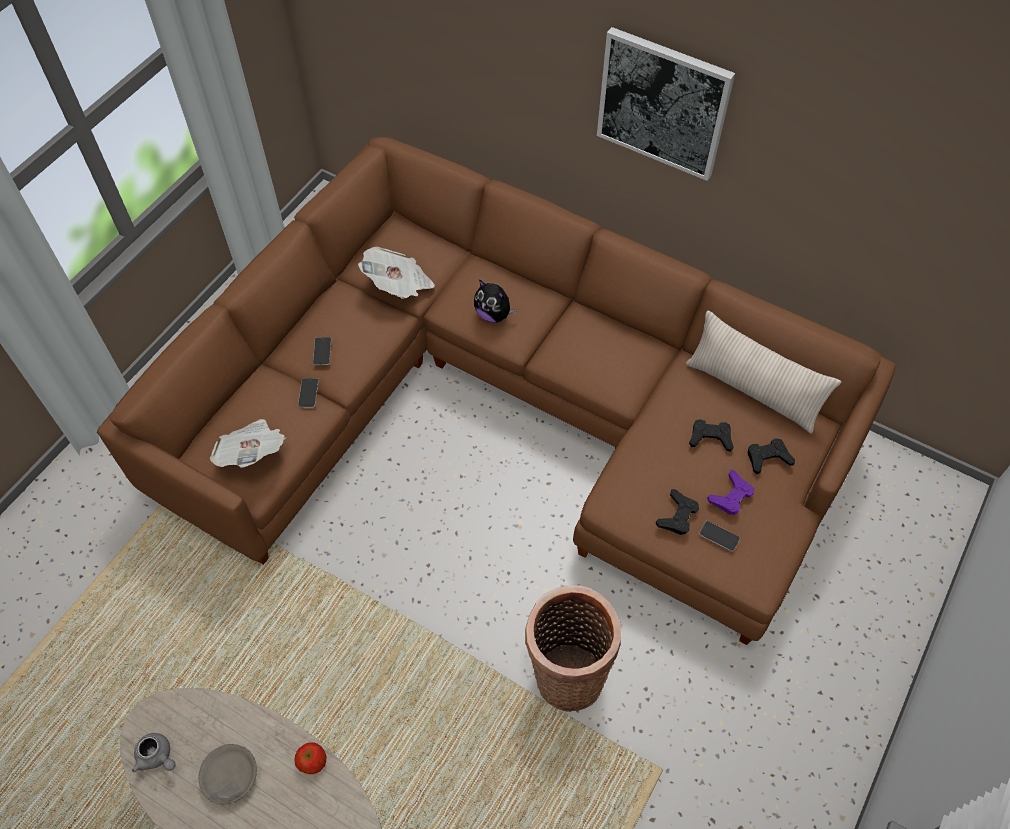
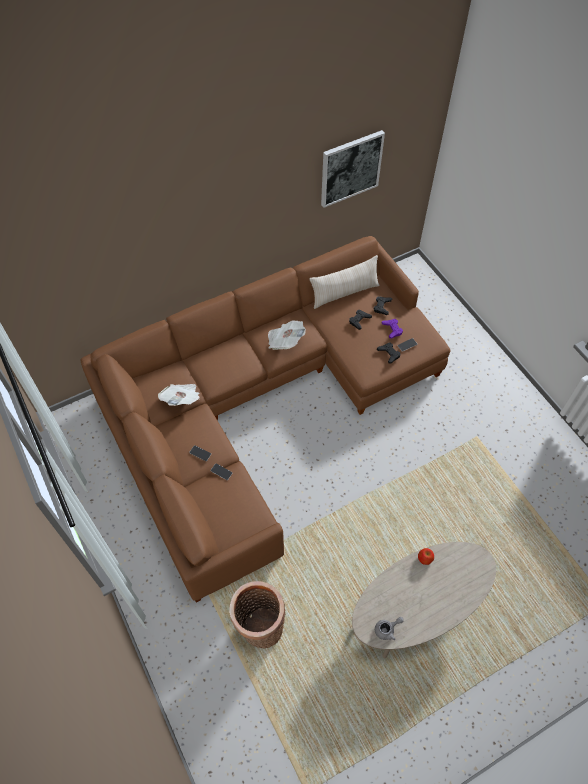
camera: 60 degrees left, 0 degrees up
(229, 777) = (415, 599): grey bowl -> none
(253, 453) = (242, 513): newspaper -> newspaper (285, 341)
(493, 314) = (231, 368): plush toy -> none
(566, 673) = (414, 449): basket -> basket (260, 628)
(663, 103) = (235, 212): picture -> picture (350, 168)

